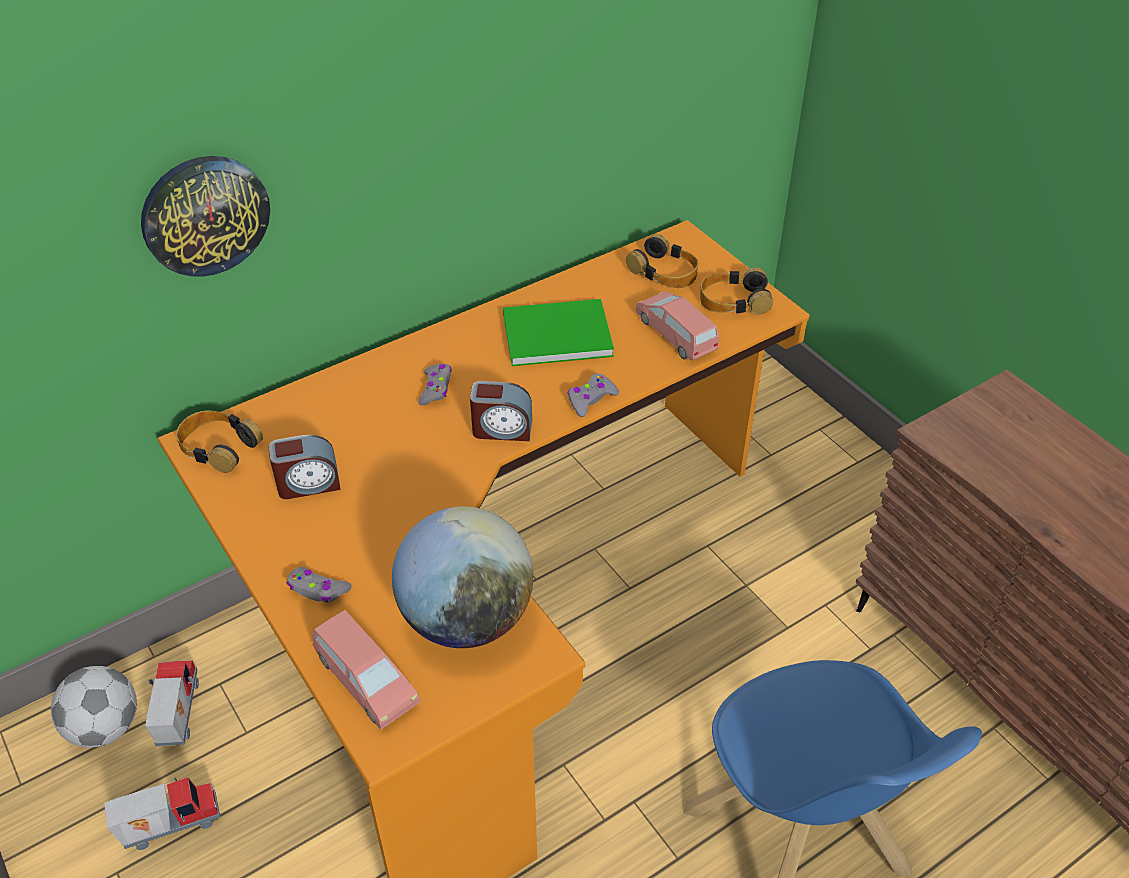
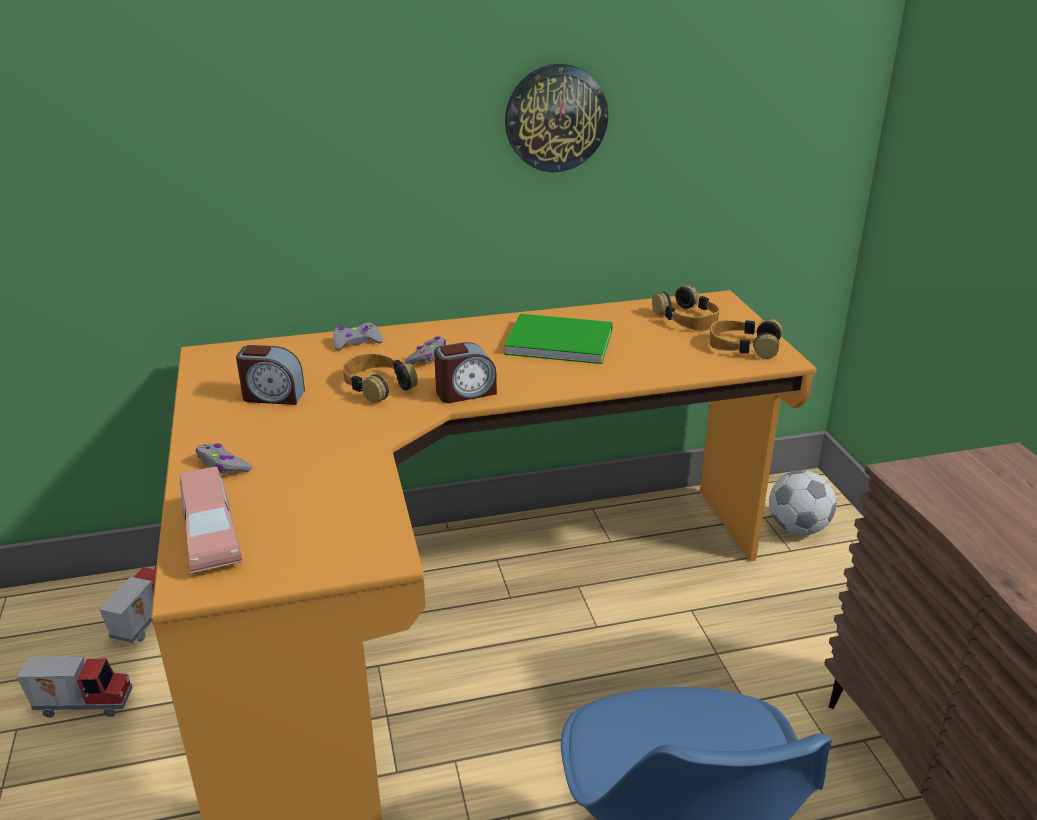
camera: 20 degrees right, 15 degrees down
(104, 727) = (83, 615): football -> football (797, 528)
(205, 215) = (249, 146): wall clock -> wall clock (555, 118)
(218, 447) = (221, 360): headphones -> headphones (377, 385)
(466, 618) = (335, 514): globe -> none
(502, 429) = (465, 392): alarm clock -> alarm clock turned 45 degrees counterclockwise
(591, 399) = (561, 388): grey game controller -> grey game controller (356, 342)
(676, 335) = (672, 359): pink toy car -> none

